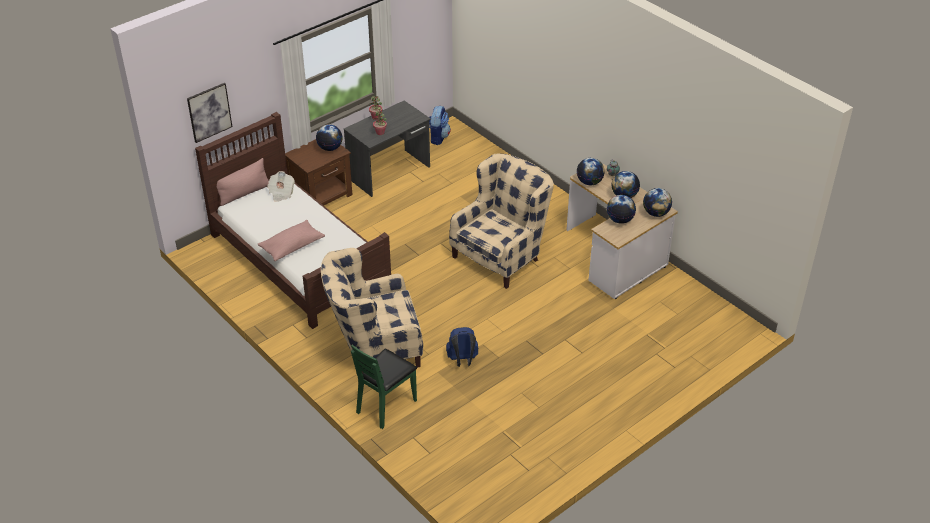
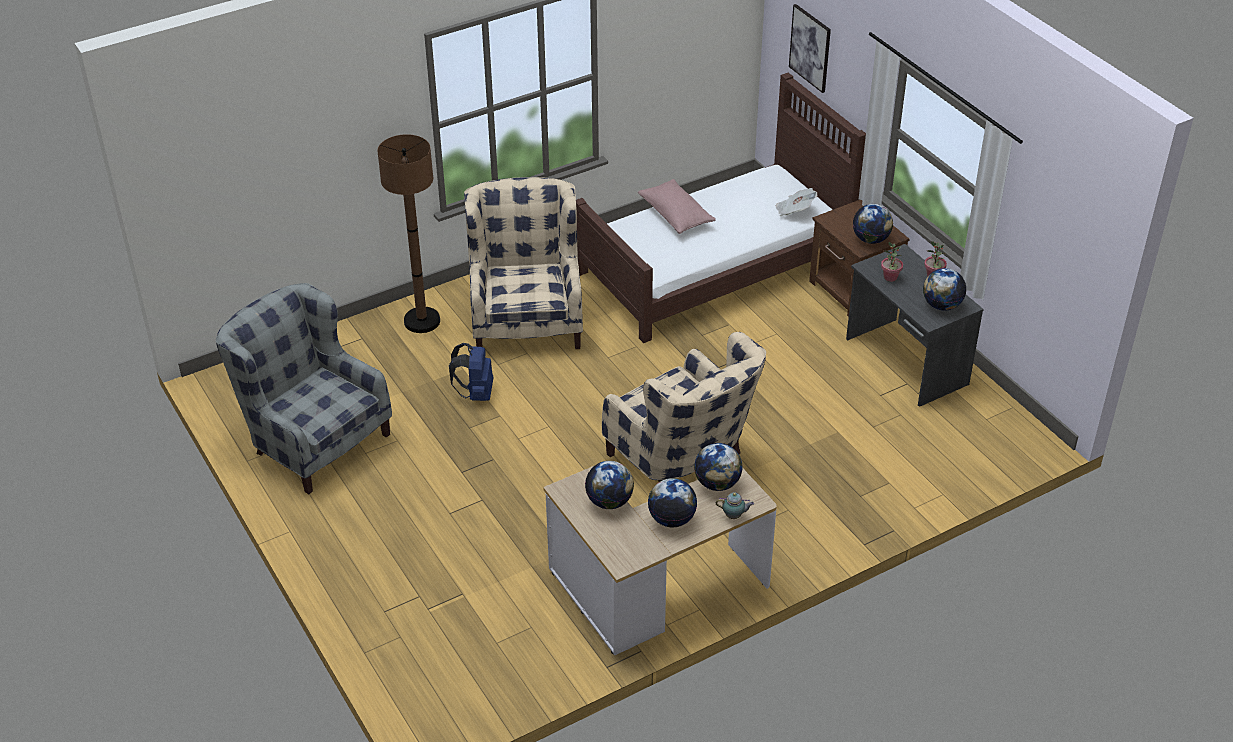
camera: 100 degrees right, 0 degrees up
(244, 193) = (800, 182): pink pillow -> none
(386, 405) = (422, 321): green chair -> brown floor lamp
(438, 137) = (1003, 424): backpack -> none
(532, 440) = (313, 439): none -> grey armchair
(656, 213) = (616, 549): globe -> globe (941, 305)

